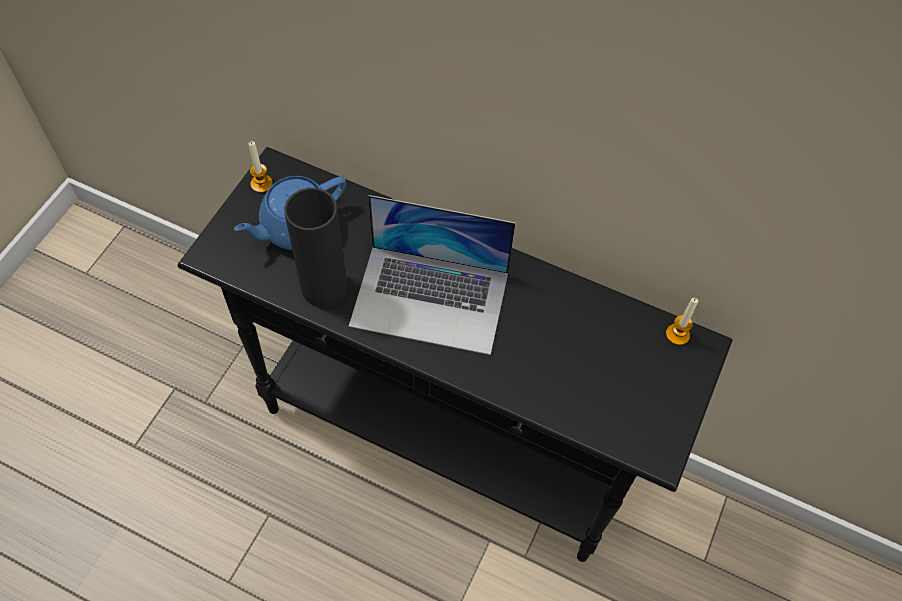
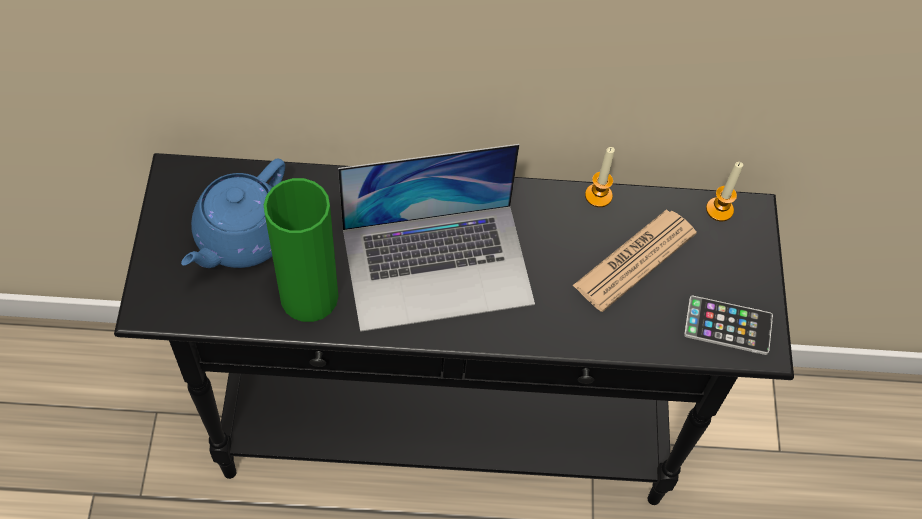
camera: 25 degrees left, 0 degrees up
(261, 184) = (171, 200): candle -> candle (598, 196)
(324, 287) = (309, 296): black vase -> green vase
(587, 349) = (634, 260): none -> newspaper
(639, 428) = (728, 326): none -> phone

